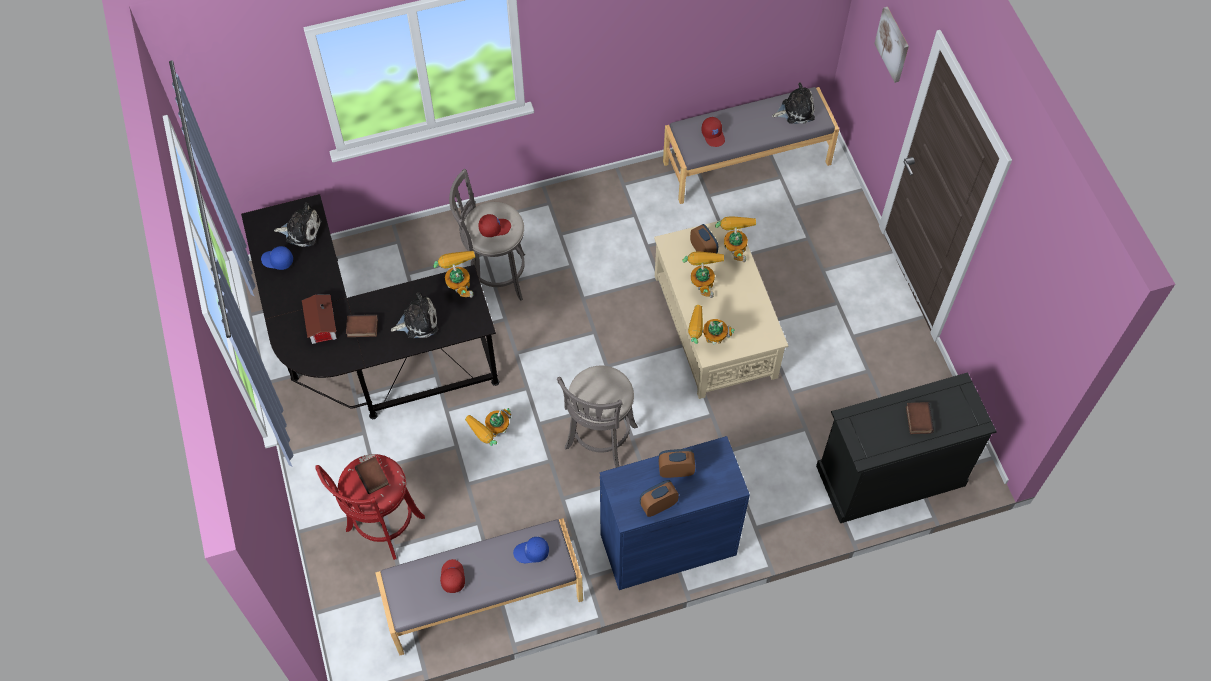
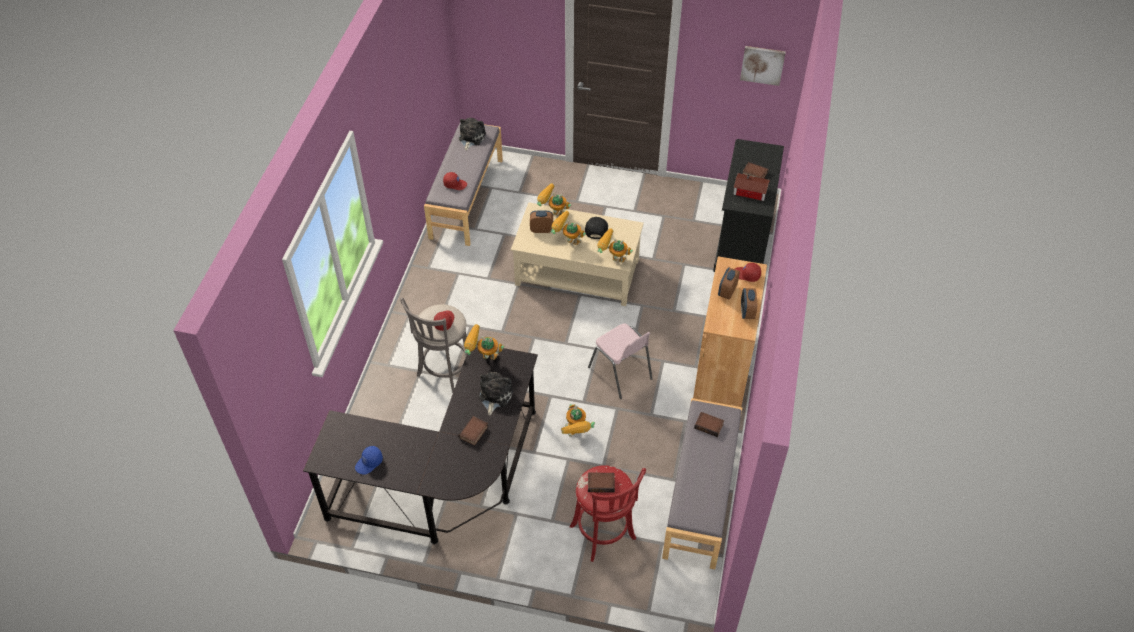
camera: 60 degrees left, 10 degrees down
(301, 230) = (354, 436): plush toy -> none
(320, 324) = (450, 458): toy house -> toy house (751, 192)
(452, 577) = (700, 481): red cap -> red cap (746, 275)
(531, 552) = (709, 425): blue cap -> book
(599, 441) = (620, 373): grey stool -> pink chair
(668, 544) = (722, 372): blue cabinet -> brown cabinet
(705, 342) = (612, 260): toy robot -> toy robot turned 75 degrees clockwise
(743, 302) = (596, 228): none -> black cap
(893, 44) = (519, 28): picture -> picture (762, 65)

